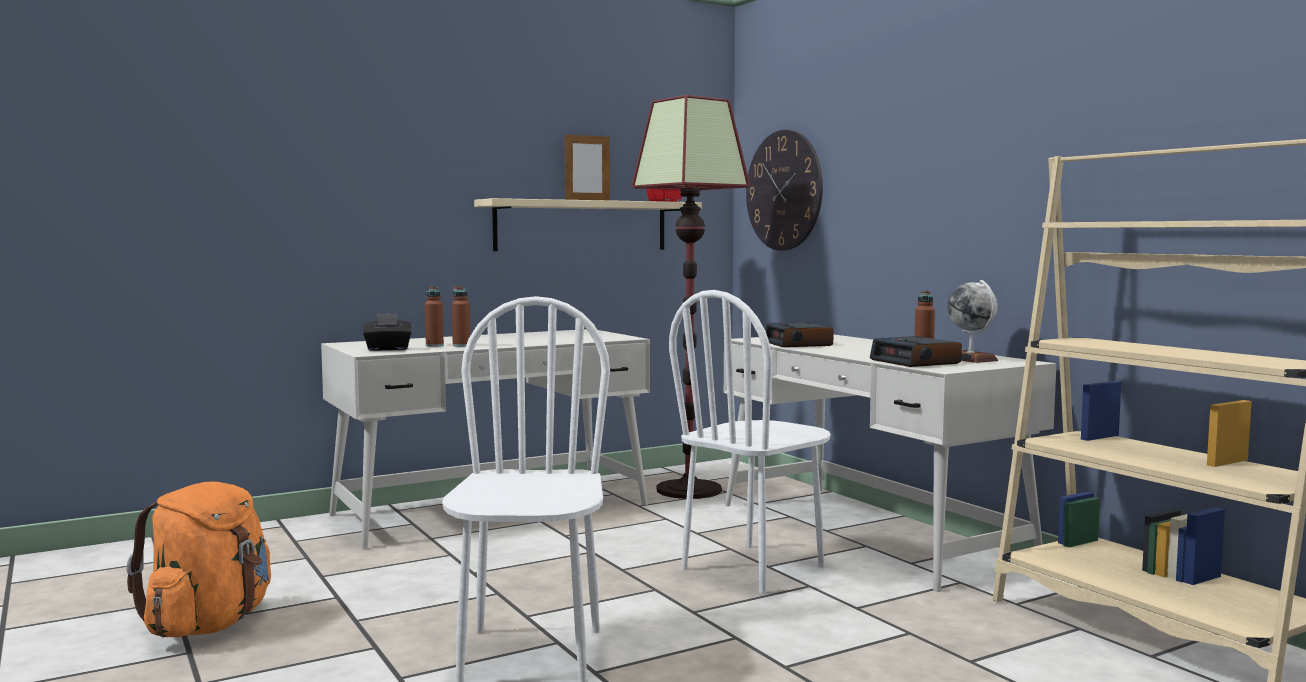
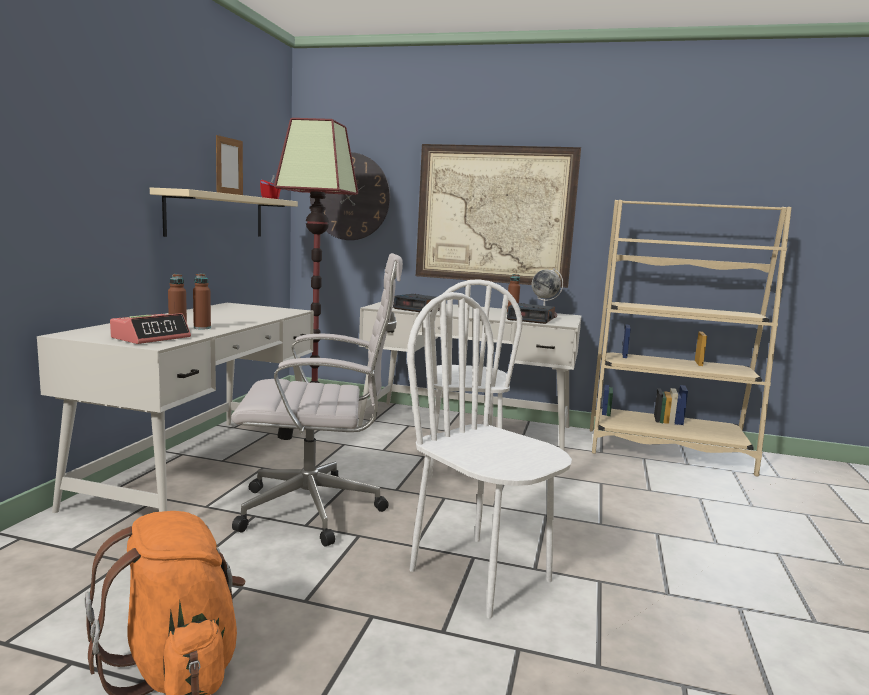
camera: 45 degrees left, 5 degrees up
(388, 349) = (151, 338): black tissue box -> alarm clock
(509, 565) = (317, 510): none -> white office chair
(937, 200) = (494, 215): none -> picture

